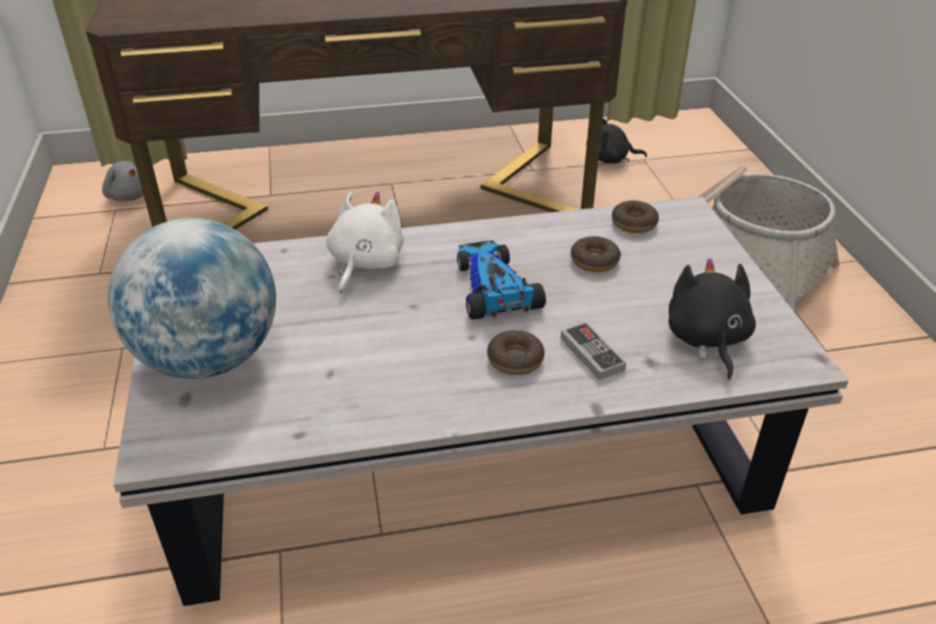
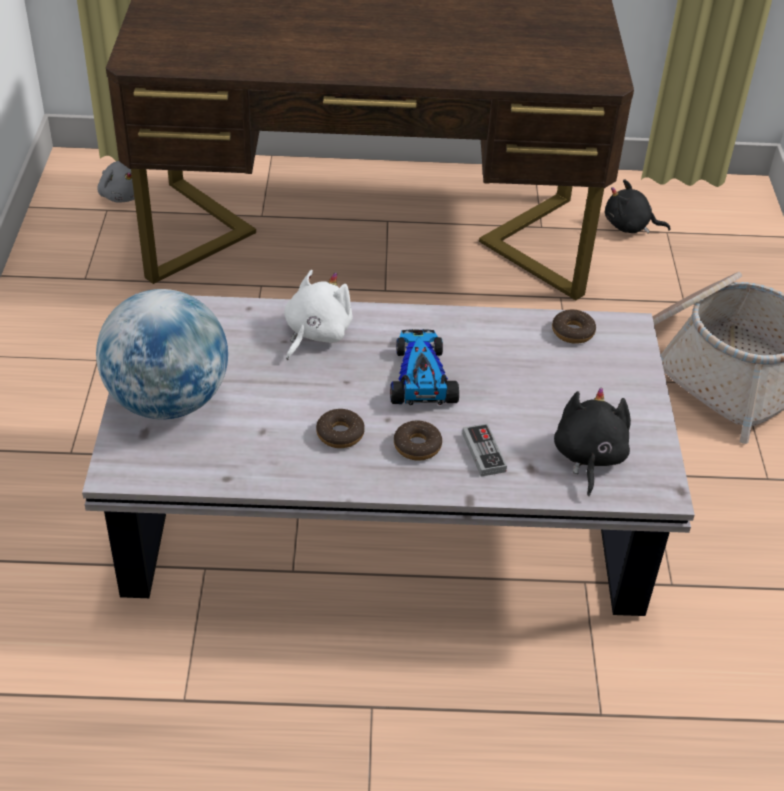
camera: 10 degrees right, 5 degrees up
(594, 261) = (520, 365): donut -> donut (340, 434)

